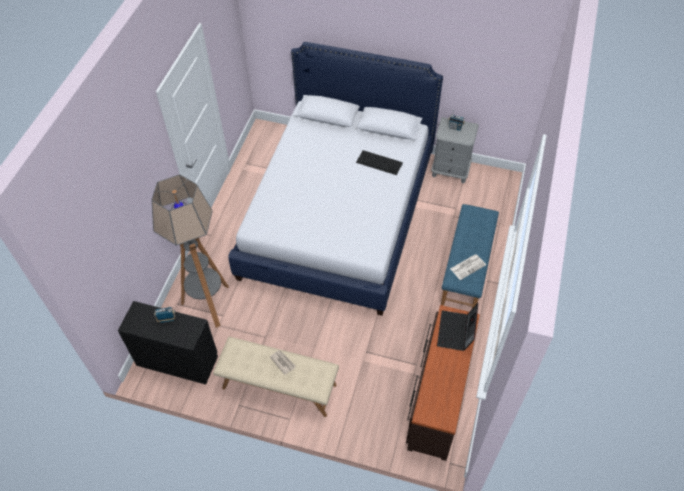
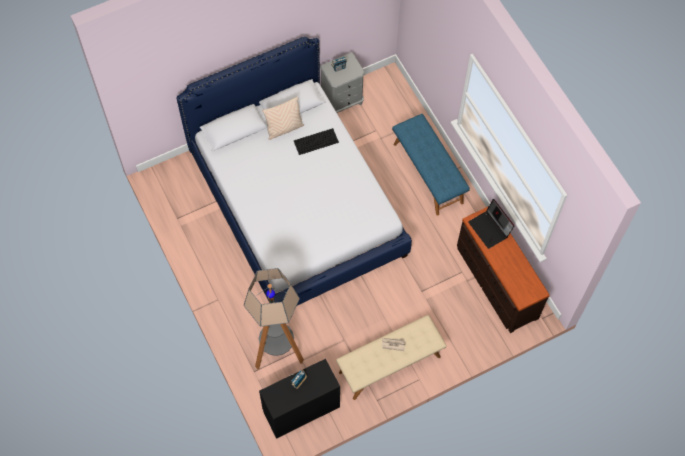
camera: 45 degrees left, 10 degrees up
(365, 138) = (284, 128): none -> beige pillow
(468, 266) = (443, 174): newspaper -> none

